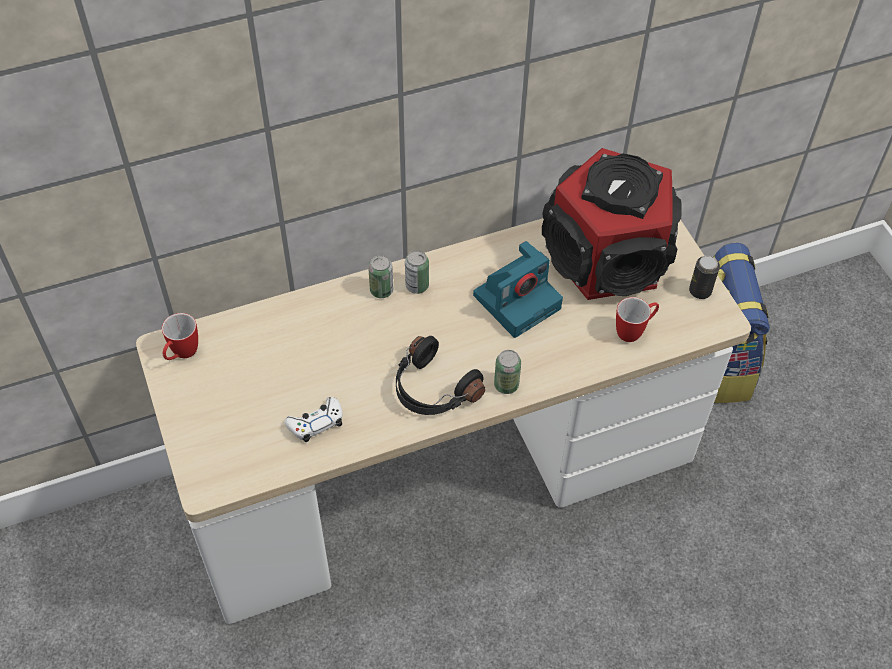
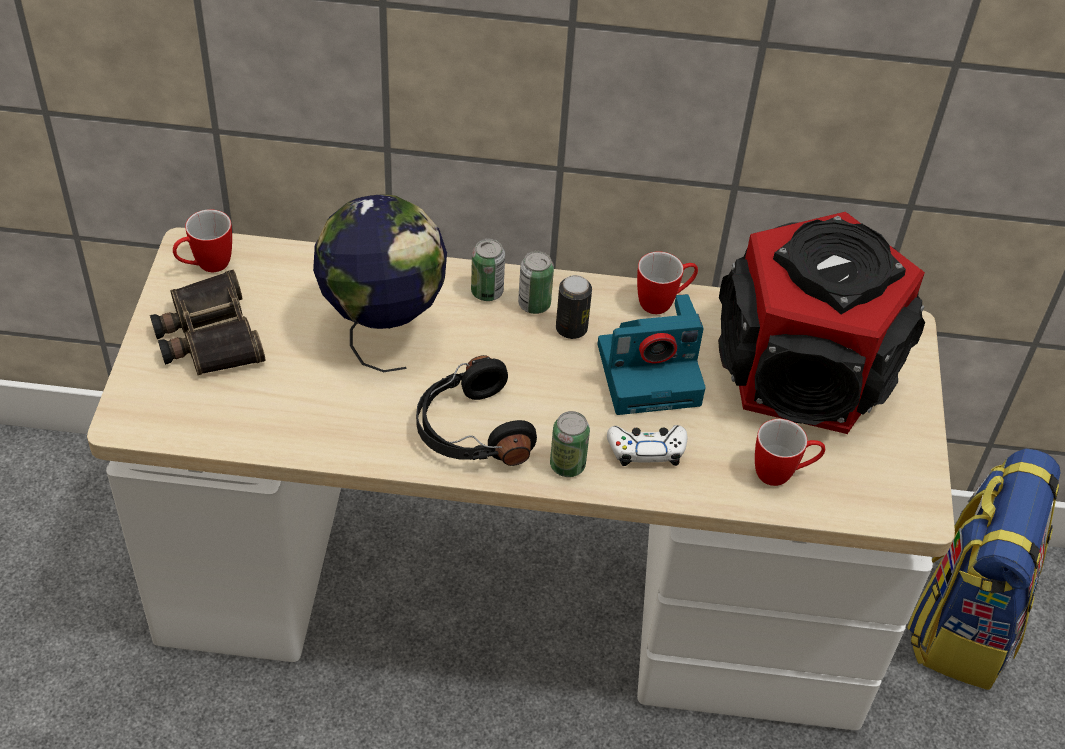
camera: 25 degrees right, 5 degrees down
(217, 403) = (207, 335): none -> binoculars
(316, 423) = (304, 406): white game controller -> white game controller (646, 450)
(332, 347) = (383, 331): none -> globe
(496, 249) = (663, 302): none -> mug
(700, 291) = (908, 463): can -> can (571, 329)

